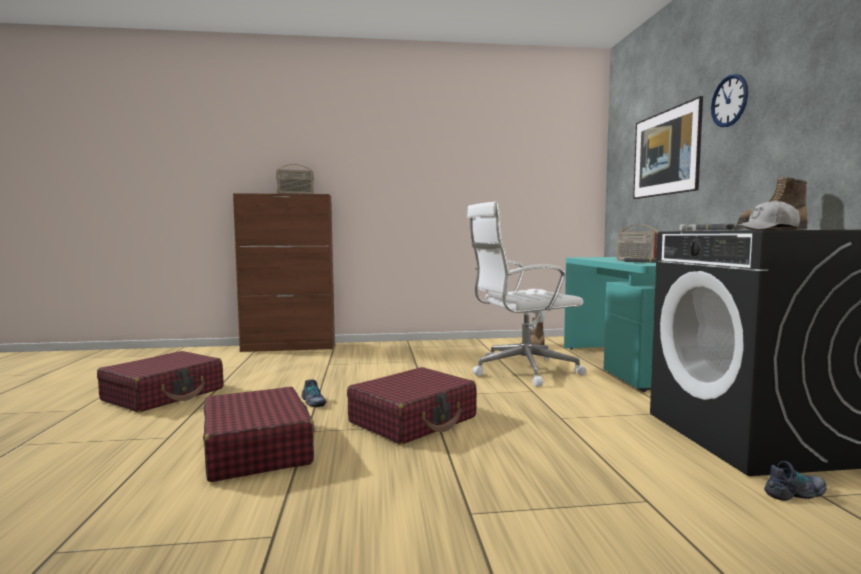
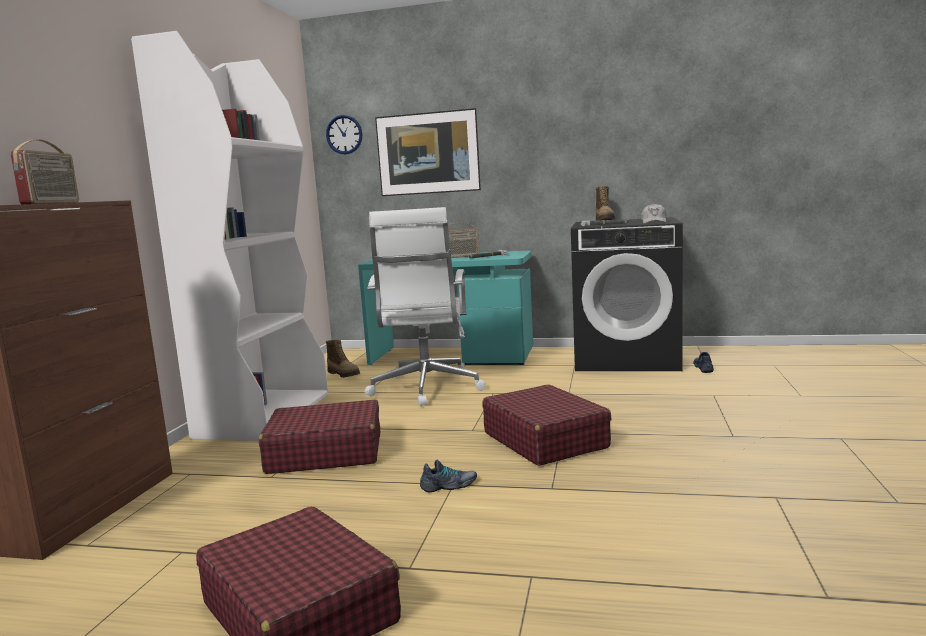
camera: 70 degrees left, 5 degrees up
(257, 449) = (595, 512): red suitcase -> red suitcase (325, 453)
(431, 346) = (264, 415): none -> white bookcase
(729, 101) = (510, 118): wall clock -> wall clock (344, 134)

